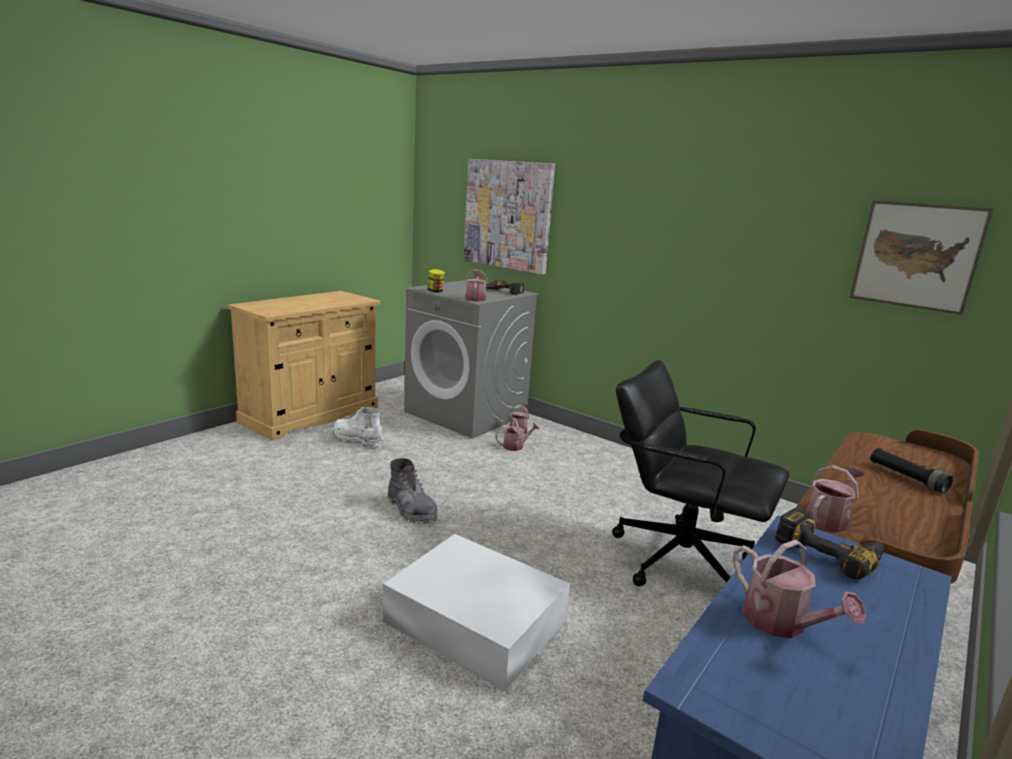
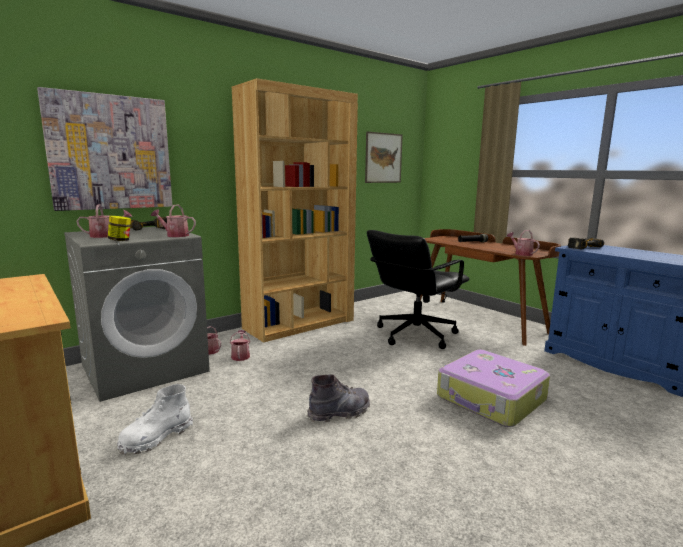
camera: 75 degrees left, 5 degrees down
(477, 623) = (491, 399): white storage box -> suitcase
(635, 466) = (299, 324): none -> brown bookcase
(781, 623) = (642, 256): watering can -> watering can (106, 236)

